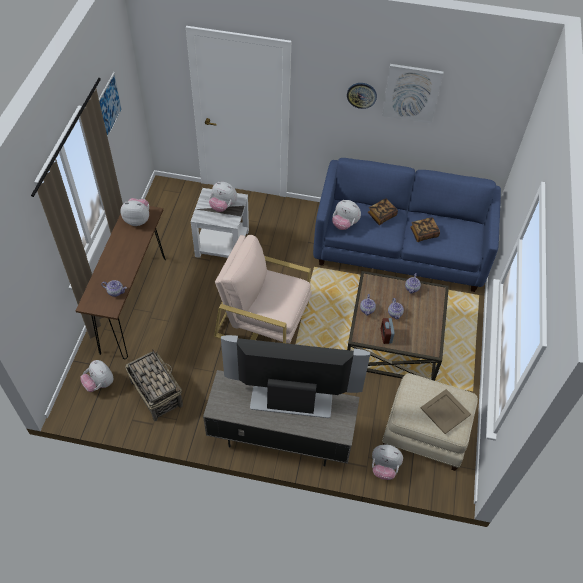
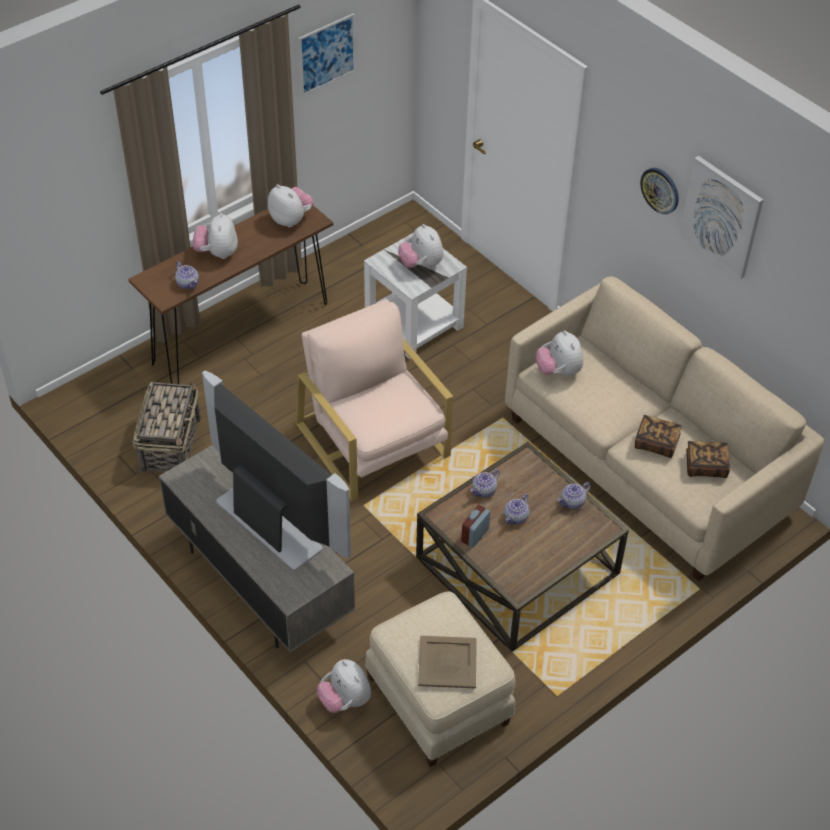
camera: 40 degrees right, 5 degrees down
(99, 383) = (122, 396): plush toy -> plush toy (217, 253)
(381, 216) = (620, 389): book -> book (705, 466)
(400, 249) = (647, 465): blue sofa -> beige sofa

